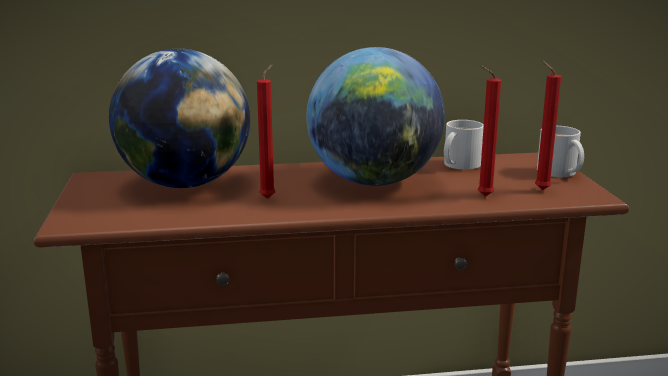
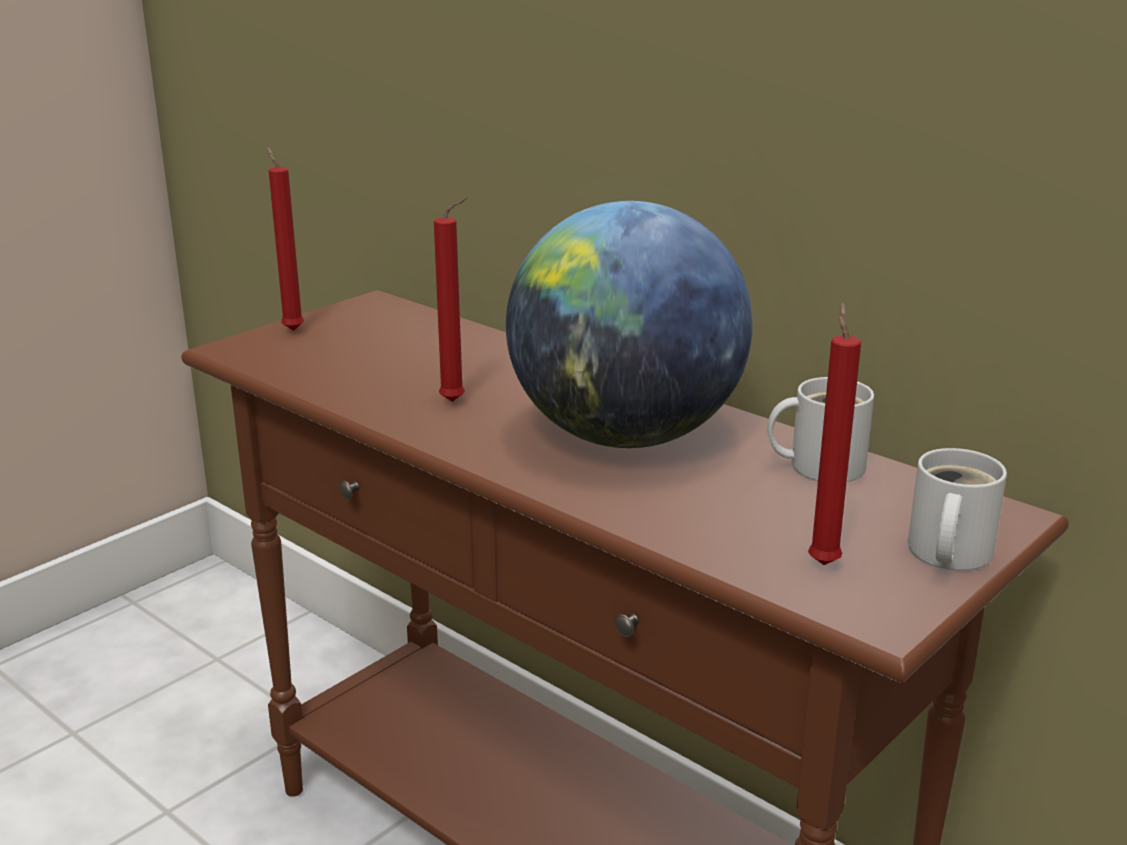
camera: 50 degrees right, 5 degrees up
(185, 184) = (427, 346): globe -> none
(482, 196) = (703, 526): red candle -> red candle (292, 329)

